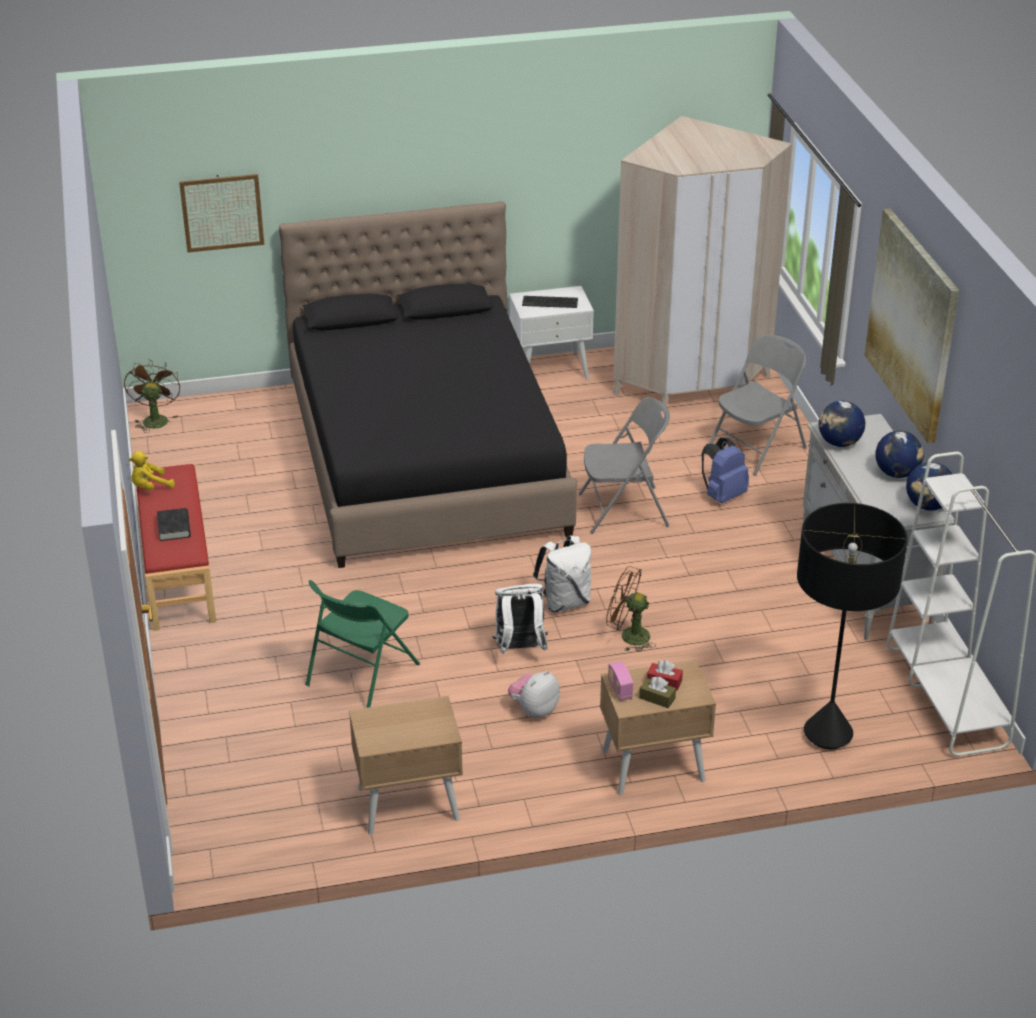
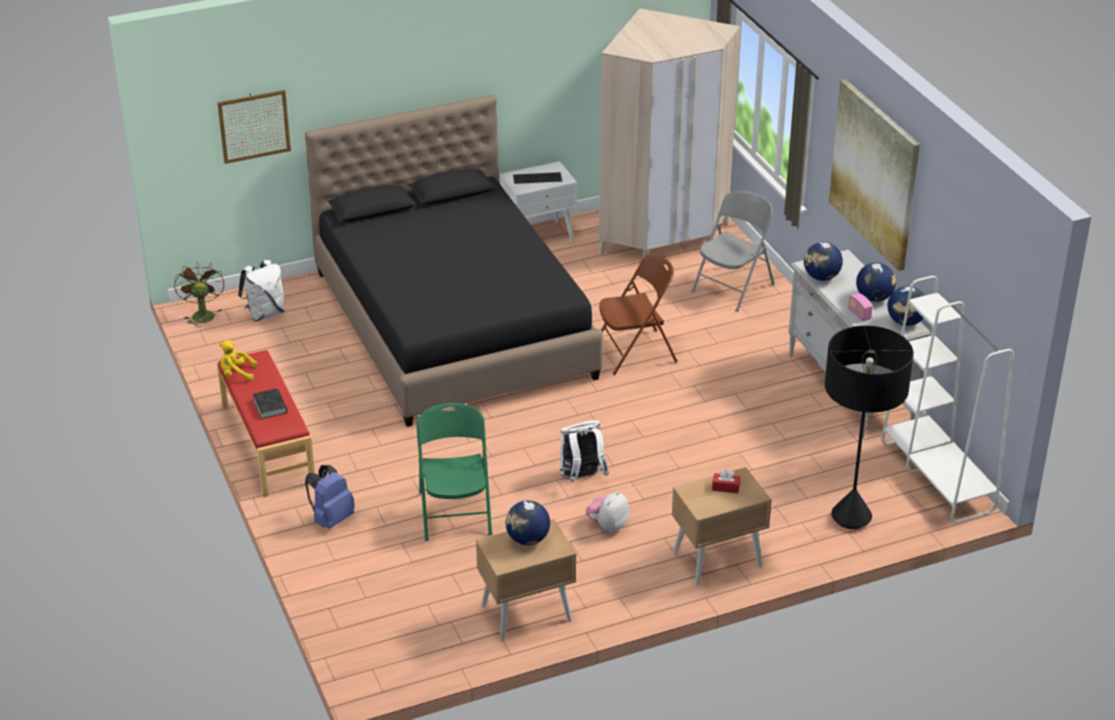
camera: 10 degrees left, 0 degrees up
(150, 487) = (236, 374): yellow plush toy -> yellow plush toy turned 45 degrees clockwise
(362, 674) = (455, 513): green chair -> green chair turned 150 degrees clockwise
(409, 717) = (527, 539): none -> globe
(564, 602) = (607, 434): white backpack -> white backpack (265, 313)
(620, 690) = (692, 498): radio -> radio (859, 314)
(623, 510) = (635, 352): grey chair -> brown chair
(628, 636) = (668, 456): brown fan -> none
(657, 698) = (723, 501): brown tissue box -> none
(722, 495) = (715, 331): blue backpack -> blue backpack (331, 519)

